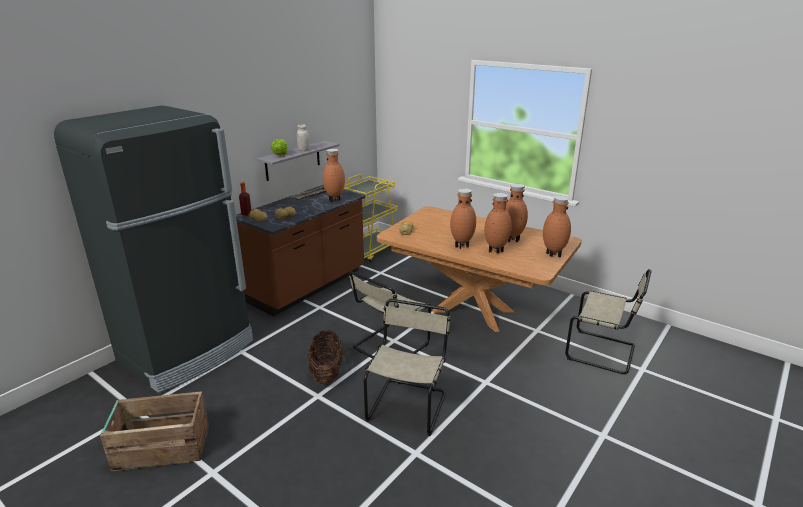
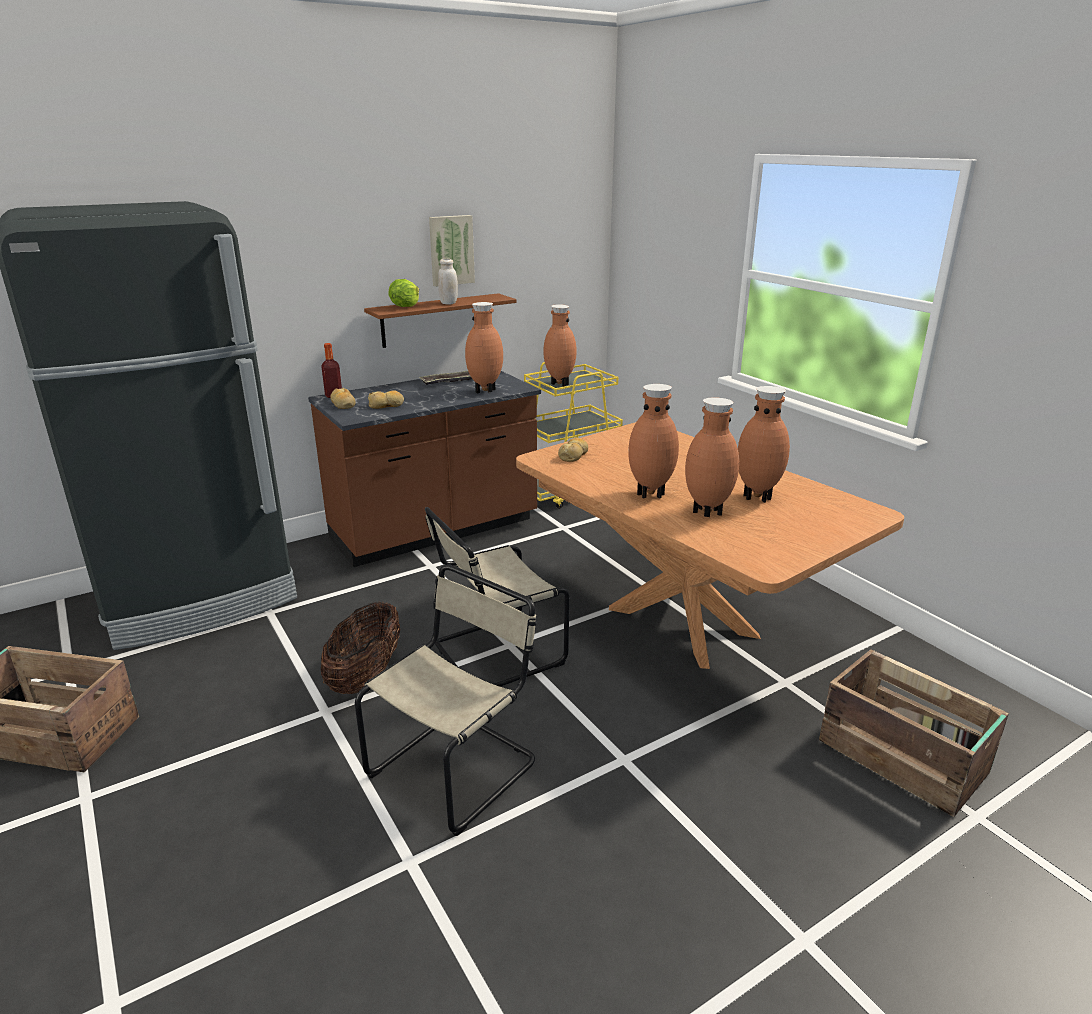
camera: 20 degrees right, 0 degrees up
(293, 160) = (435, 320): grey shelf -> brown shelf
(299, 118) = (451, 250): none -> picture
(553, 255) = (819, 537): brown vase -> brown vase (559, 384)
(603, 352) = (903, 758): beige chair -> crate

